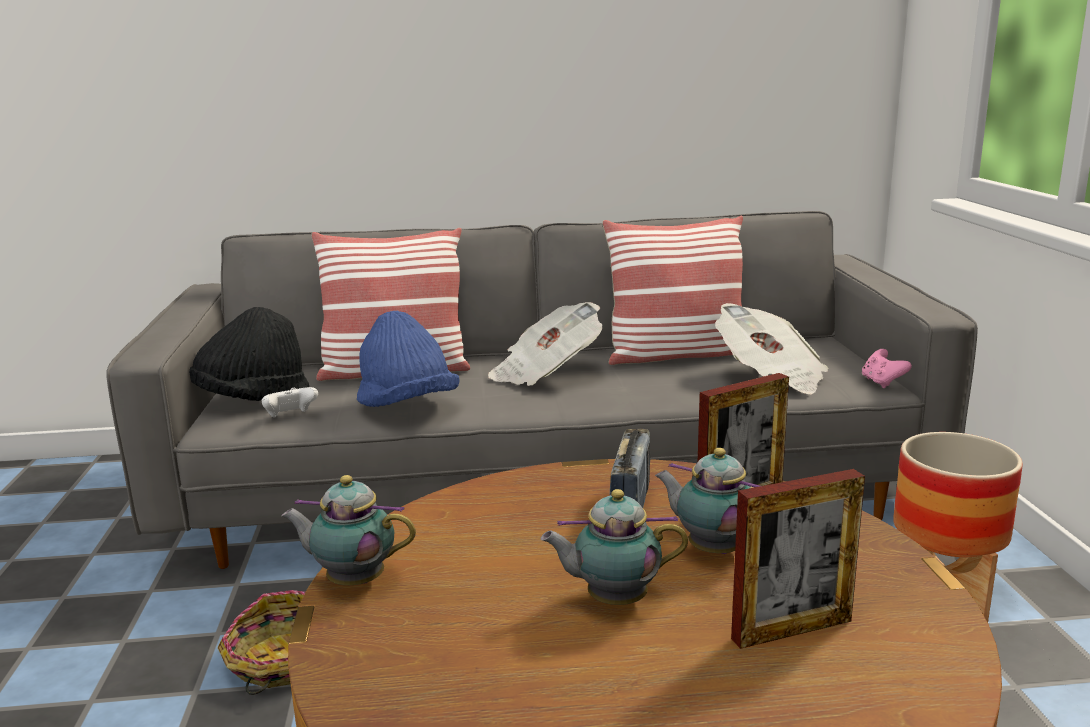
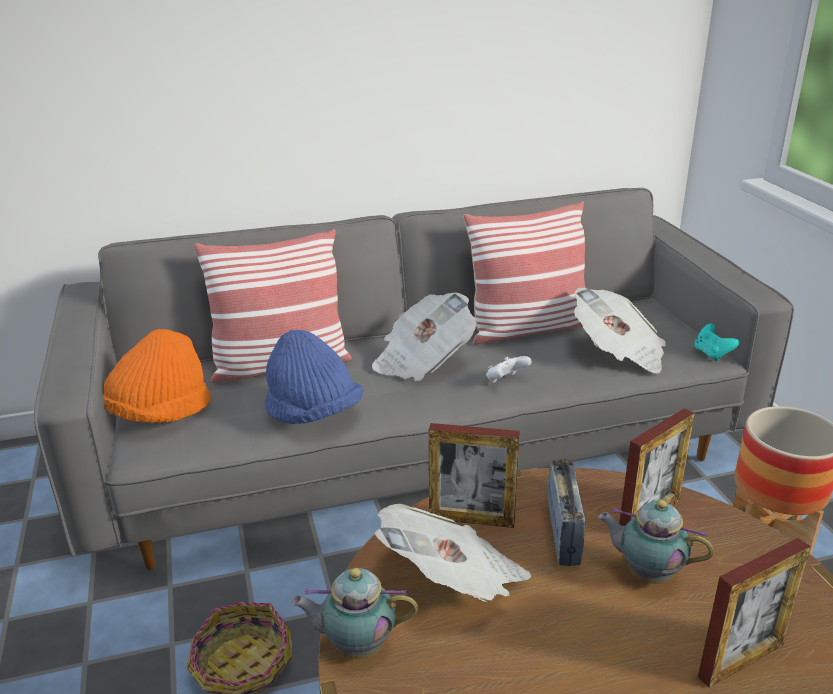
camera: 10 degrees left, 10 degrees up
(252, 399) = (159, 413): black hat -> orange hat
(291, 417) = (207, 435): white game controller -> white game controller (505, 381)
(486, 539) = (454, 582): none -> newspaper
(532, 493) = (471, 519): none -> picture frame
(612, 600) = (587, 644): teapot -> none
(882, 383) = (712, 354): pink game controller -> turquoise game controller

